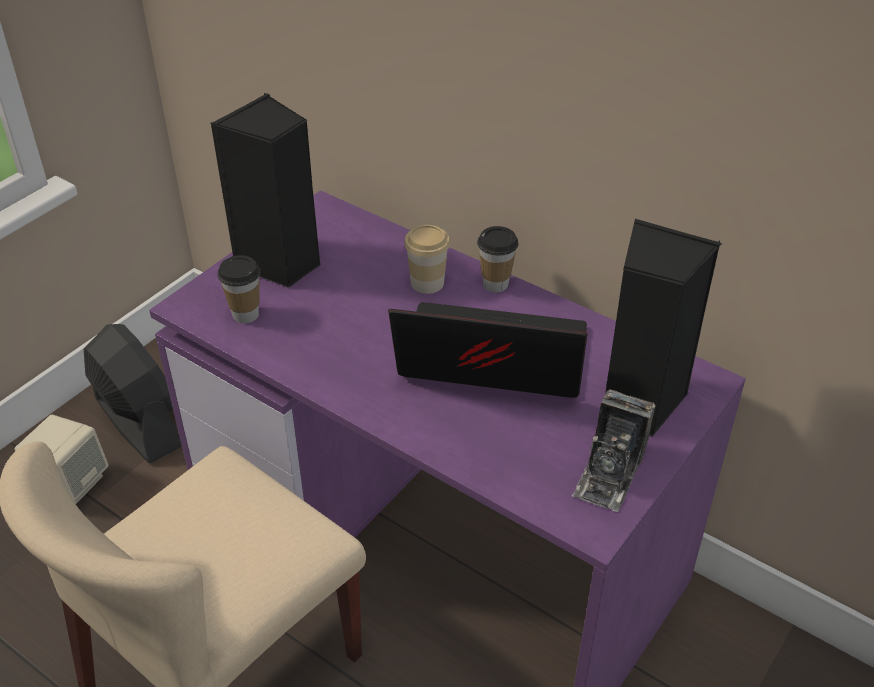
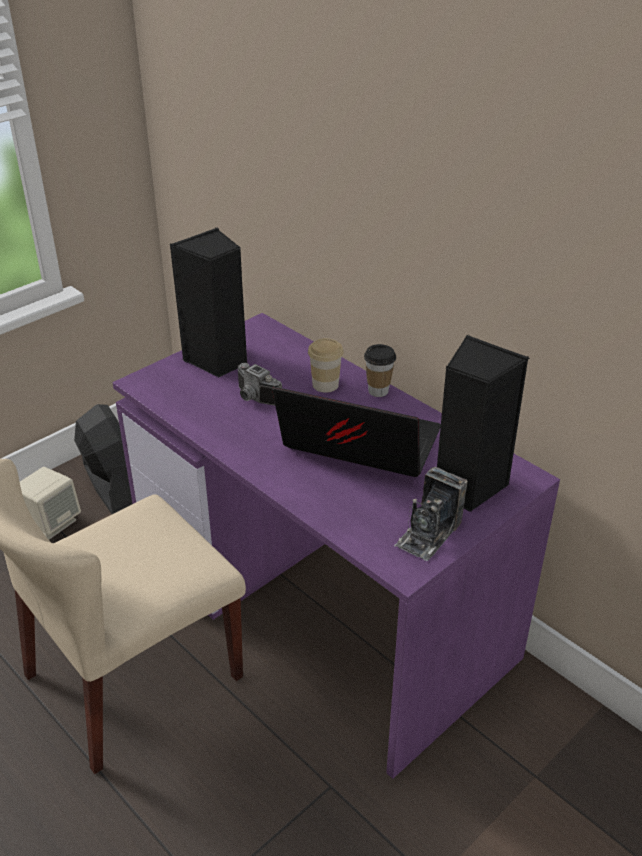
camera: 10 degrees right, 5 degrees down
(245, 314) = (181, 392): cup -> none
(342, 312) = (254, 398): none -> camera

